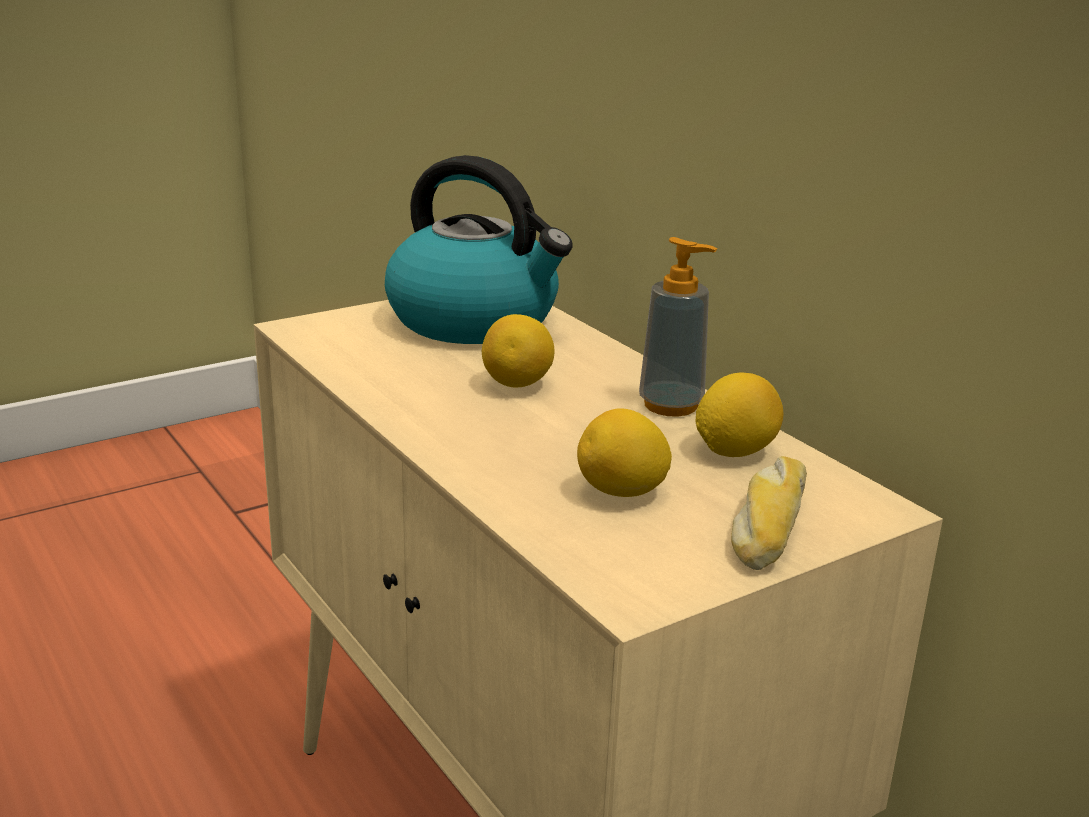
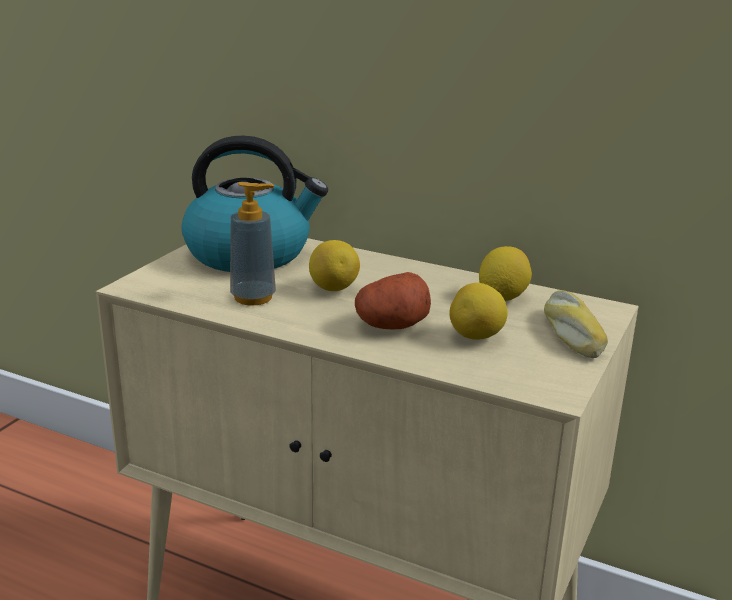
camera: 30 degrees left, 0 degrees up
(529, 448) = (392, 325): none -> potato
(671, 405) = (436, 279): soap dispenser -> soap dispenser (253, 297)

